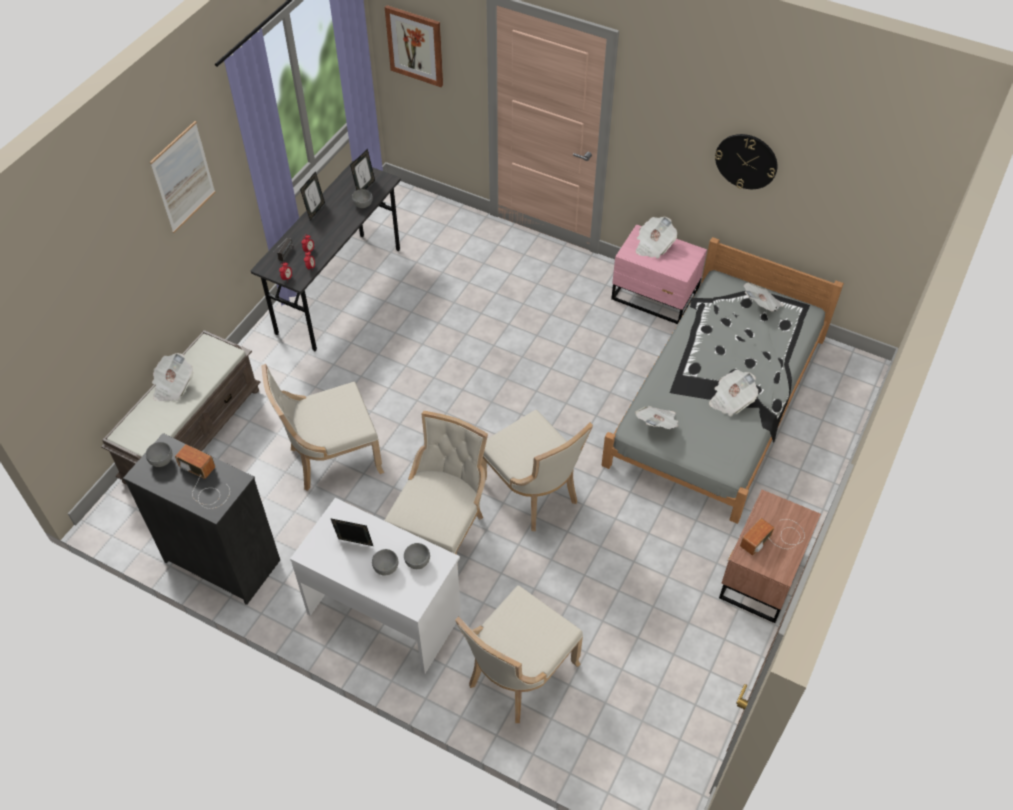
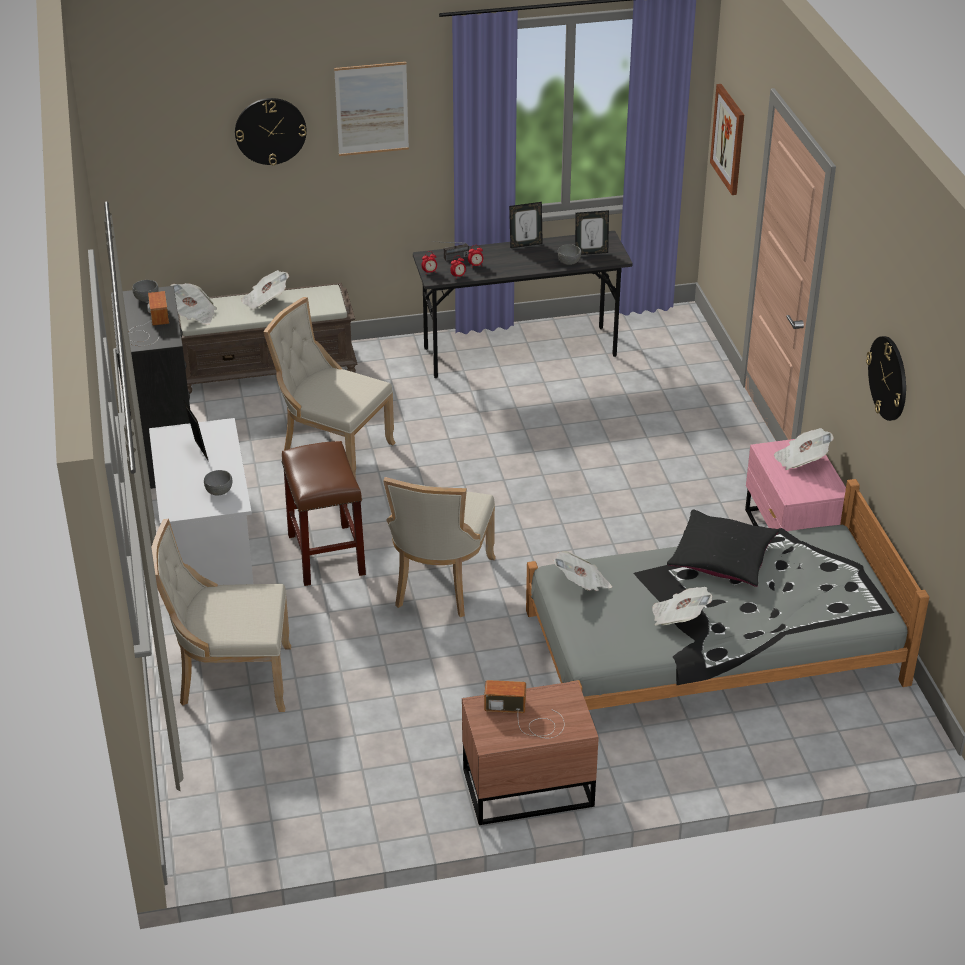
camera: 50 degrees right, 15 degrees down
(122, 249) = (270, 131): none -> wall clock
(386, 568) = (194, 479): grey bowl -> none
(442, 535) = (327, 555): beige chair -> brown stool
(695, 342) = (722, 558): none -> black pillow
(761, 305) = (840, 578): newspaper -> newspaper (193, 315)

